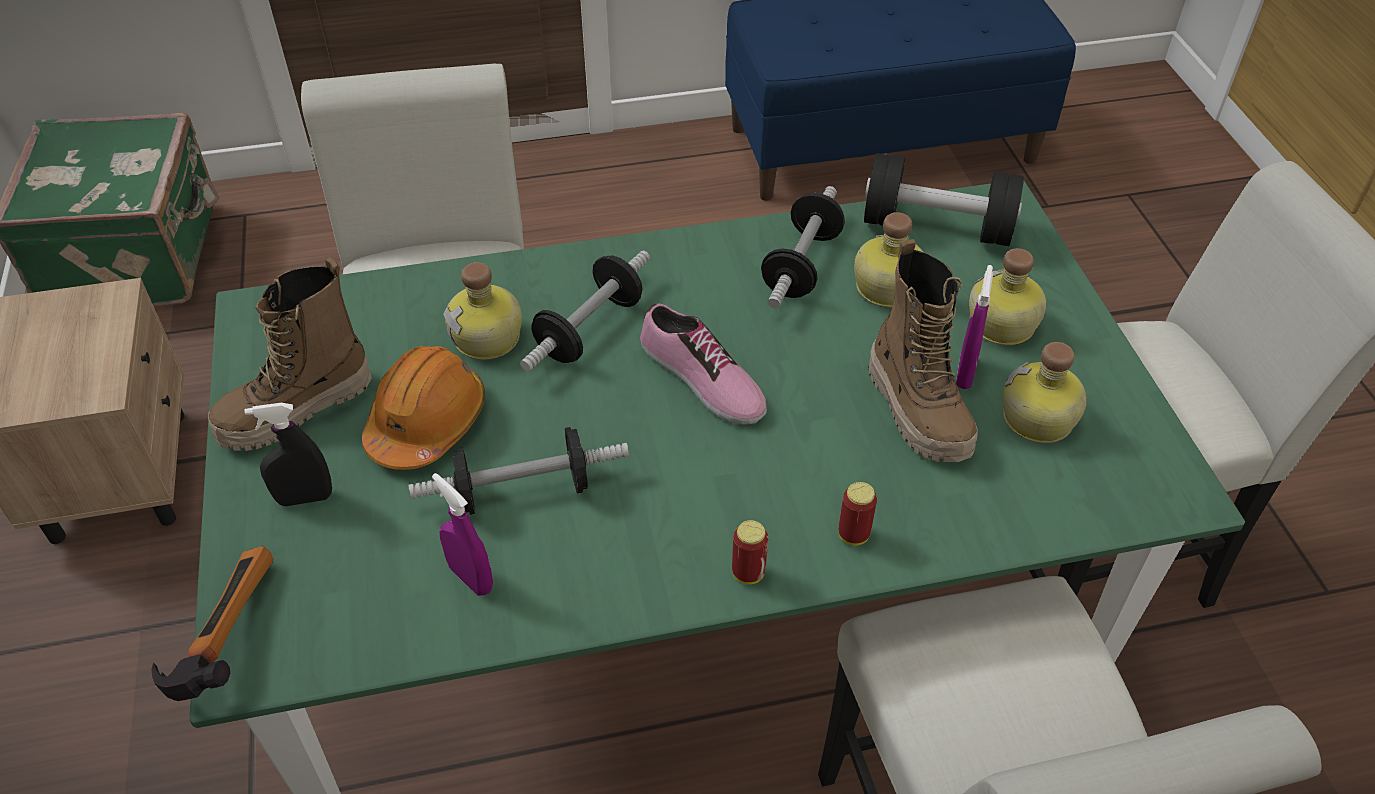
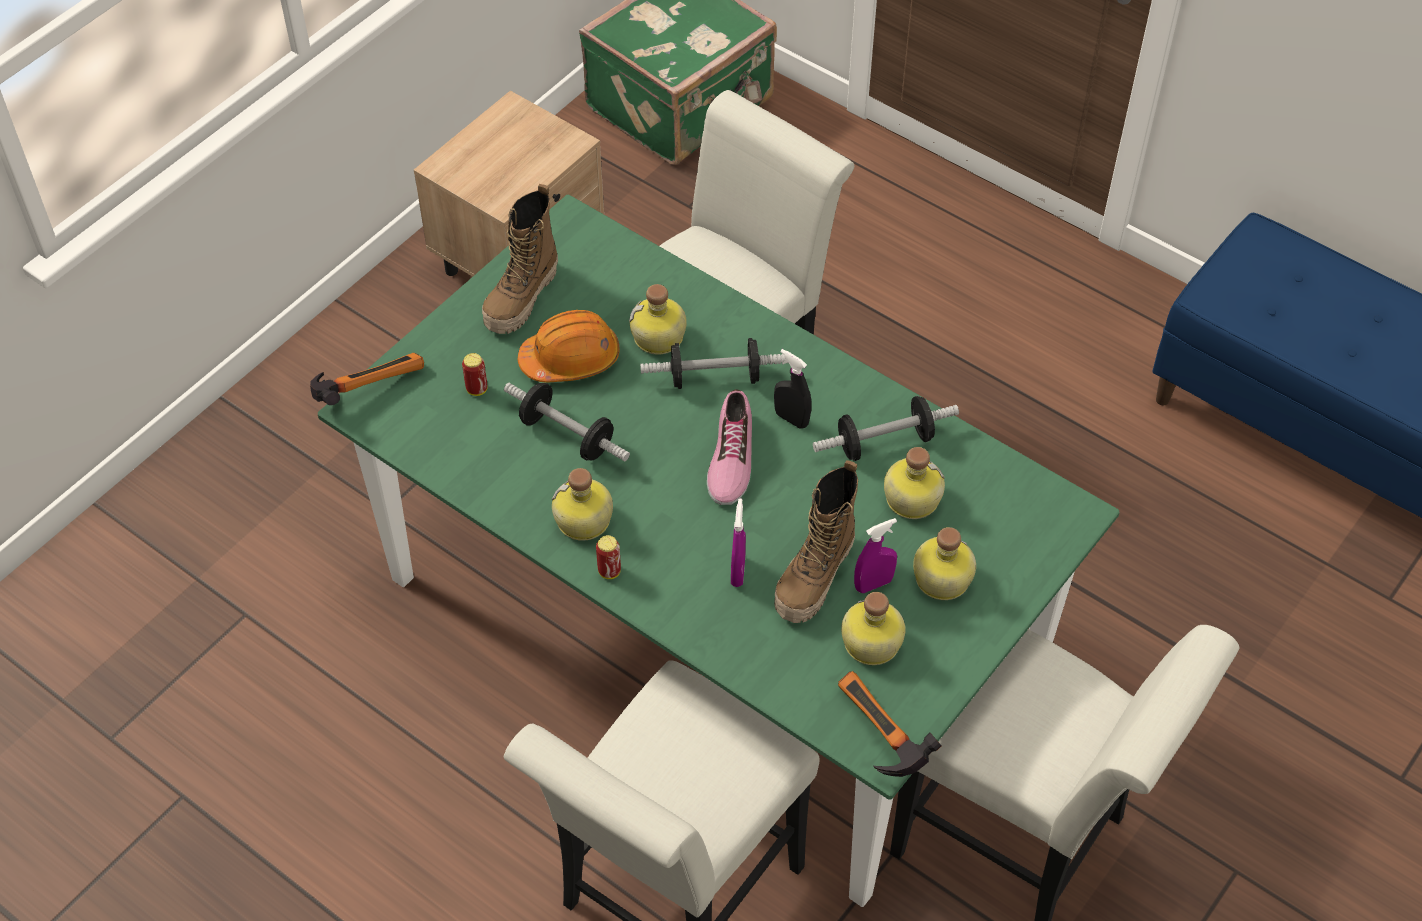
camera: 50 degrees right, 5 degrees up
(297, 411) = (522, 299): boot -> boot turned 75 degrees counterclockwise
(305, 498) = (472, 349): black spray bottle -> black spray bottle (791, 419)
(471, 578) = (491, 456): purple spray bottle -> purple spray bottle (737, 572)
(656, 552) = (583, 521): none -> bottle
(853, 535) = (683, 603): can -> can (477, 389)
(937, 227) = (1005, 490): black dumbbell -> none
(1161, 488) = (874, 737): none -> hammer

